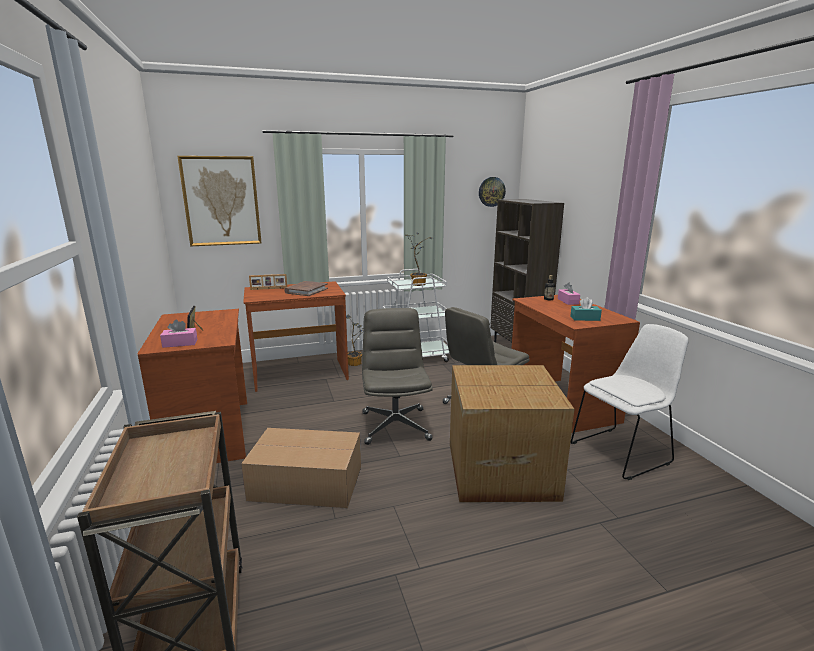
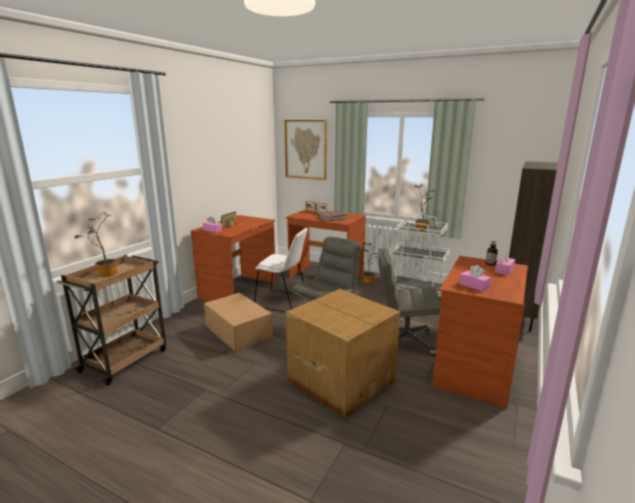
camera: 45 degrees right, 0 degrees up
(150, 472) = (105, 274): none -> potted plant
(491, 191) = (530, 153): wall clock -> none
(585, 318) = (474, 285): turquoise tissue box -> pink tissue box
(622, 452) = (457, 422): white chair -> white chair (283, 302)

